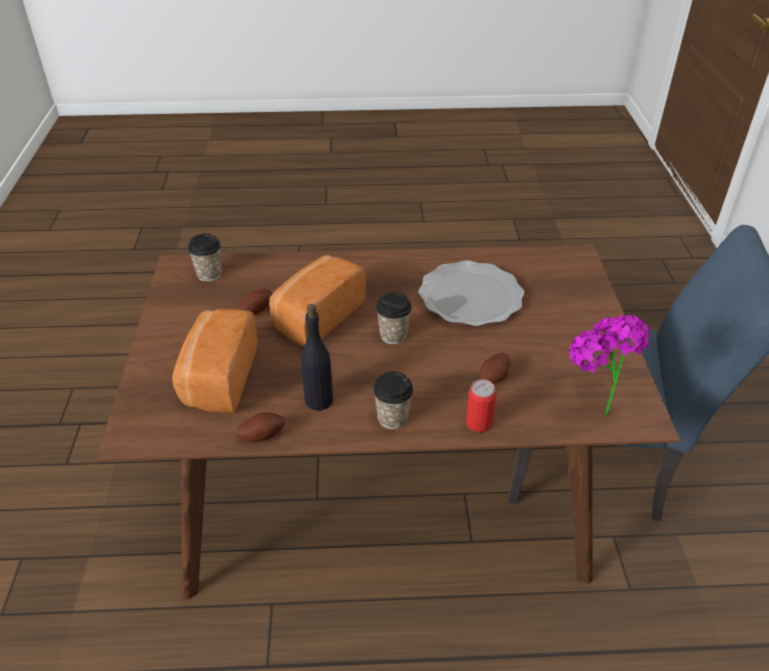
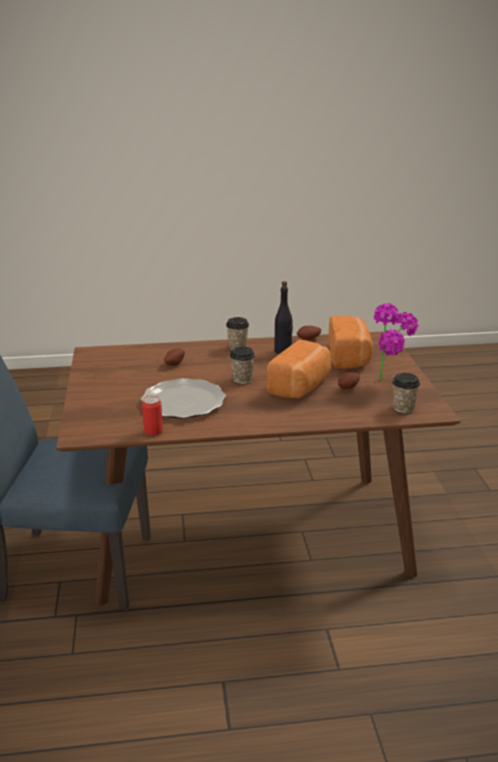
camera: 175 degrees right, 15 degrees down
(478, 423) = (187, 347): can -> can (153, 431)
(590, 409) = (120, 354): potted plant -> potted plant (390, 381)

